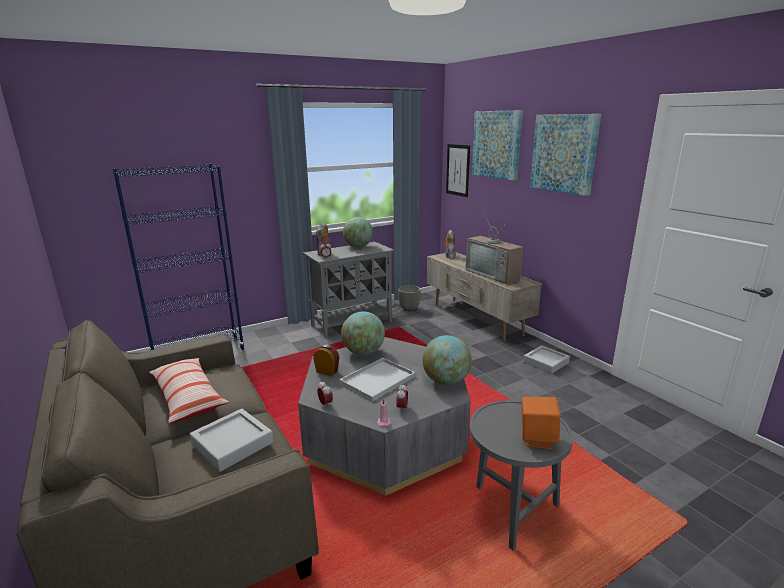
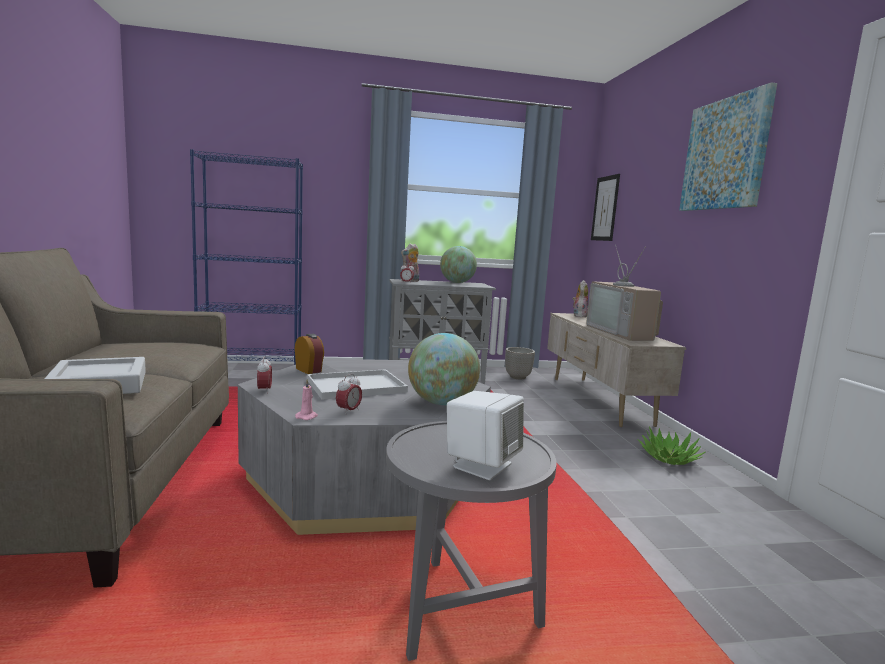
camera: 20 degrees right, 10 degrees down
(188, 397) = (126, 352): pillow -> none
(363, 352) = (373, 365): globe -> none
(496, 144) = (648, 164): picture -> none
(537, 438) = (482, 465): orange speaker -> white speaker
(546, 362) = (668, 458): grey tray -> potted plant

